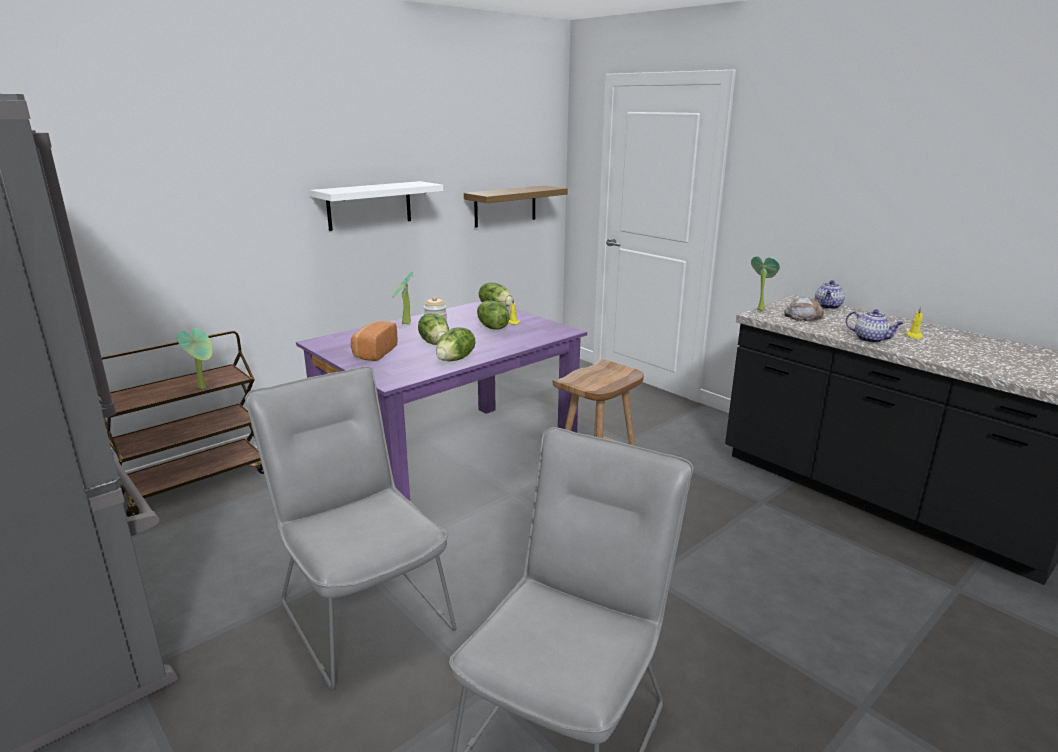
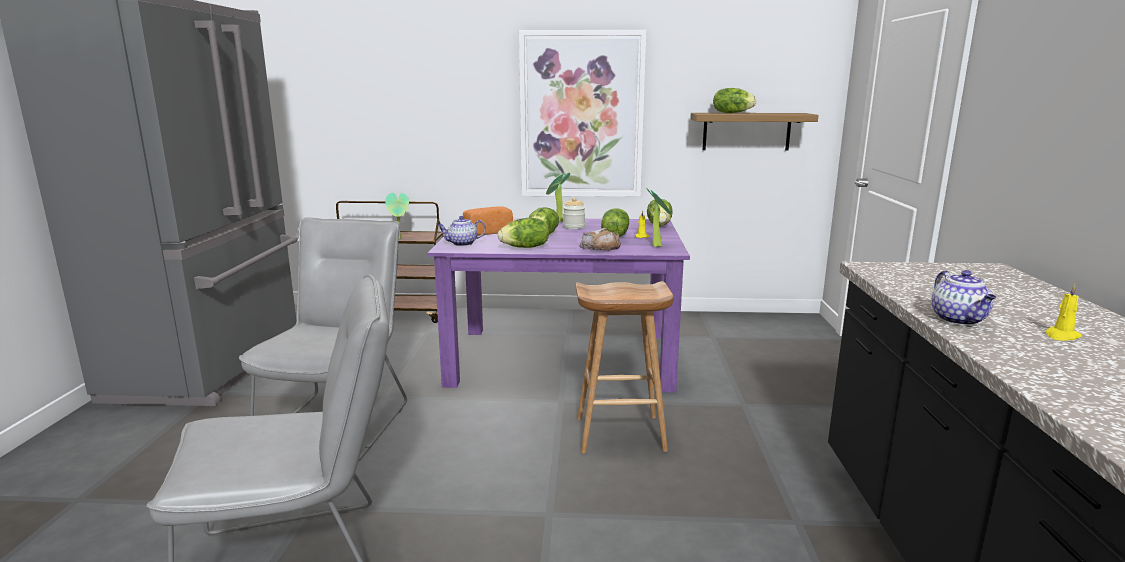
camera: 45 degrees right, 5 degrees down
(369, 205) = (581, 115): white shelf -> picture
(501, 191) = (731, 113): none -> lettuce
(759, 309) = (890, 263): potted plant -> potted plant (657, 245)
(803, 316) = (933, 280): bread -> bread (600, 247)
(828, 307) = (1015, 282): teapot -> teapot (462, 244)

